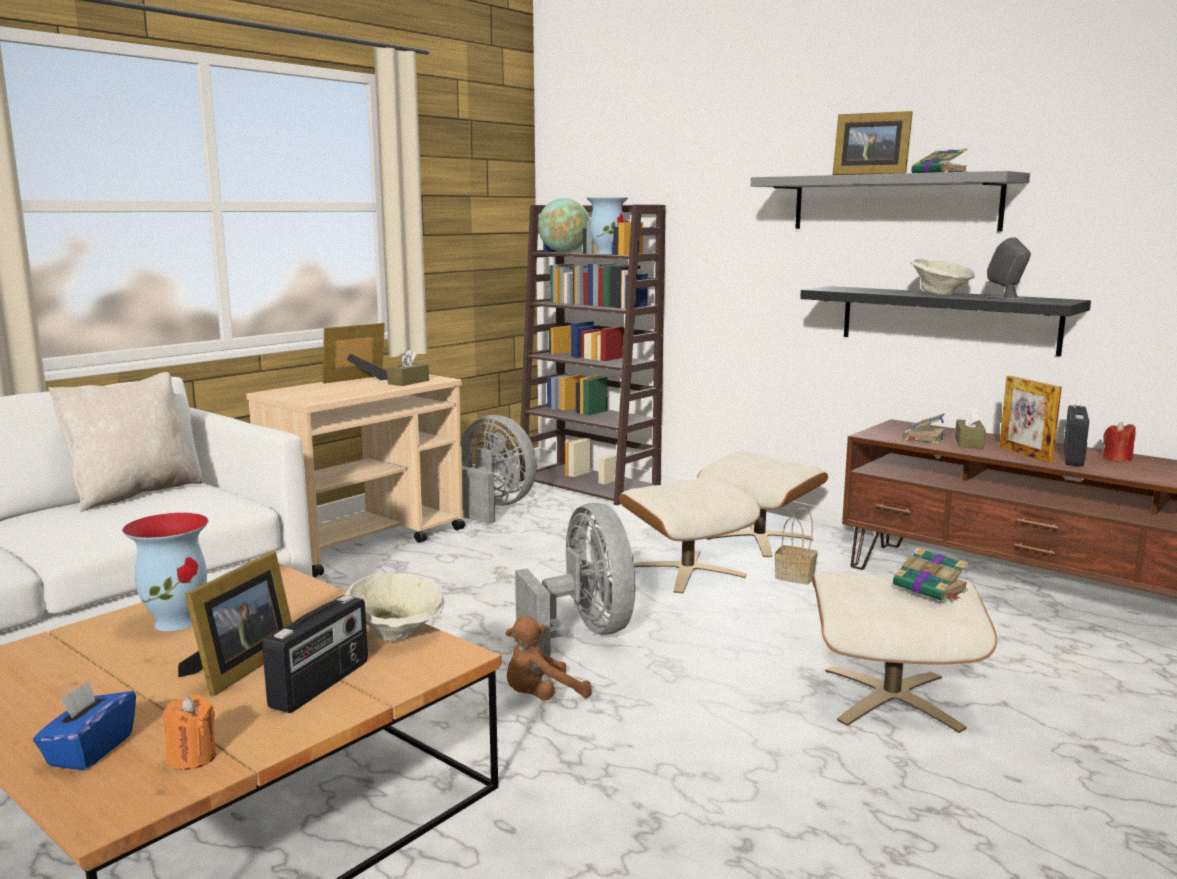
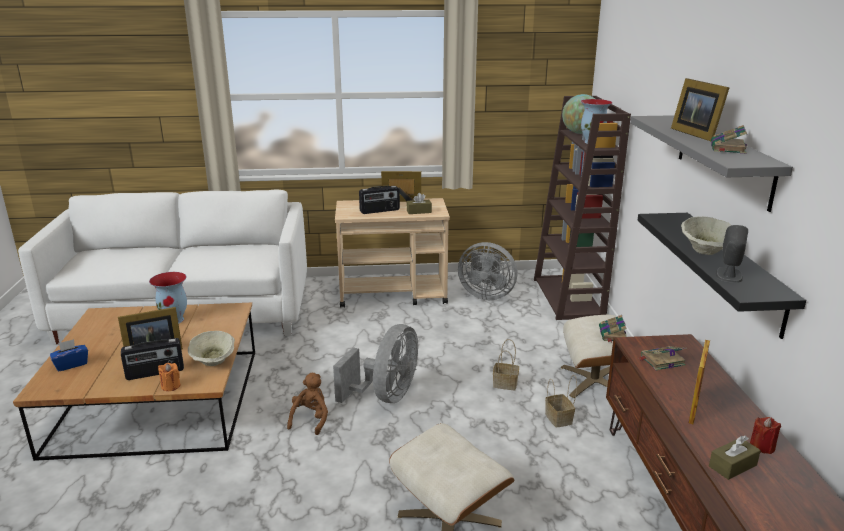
camera: 45 degrees right, 10 degrees up
(133, 493) = (240, 247): beige pillow -> none
(192, 758) = (82, 382): orange candle -> orange candle (170, 386)
(492, 508) = (486, 295): grey fan -> grey fan turned 120 degrees clockwise
(541, 697) = (310, 419): brown plush toy -> brown plush toy turned 90 degrees clockwise
(687, 571) = (506, 384): beige ottoman -> basket
(931, 588) = (464, 466): book -> book (612, 335)
(969, 442) = (683, 379): brown tissue box -> brown tissue box (732, 465)
(1074, 457) = (726, 428): radio -> radio (380, 211)

